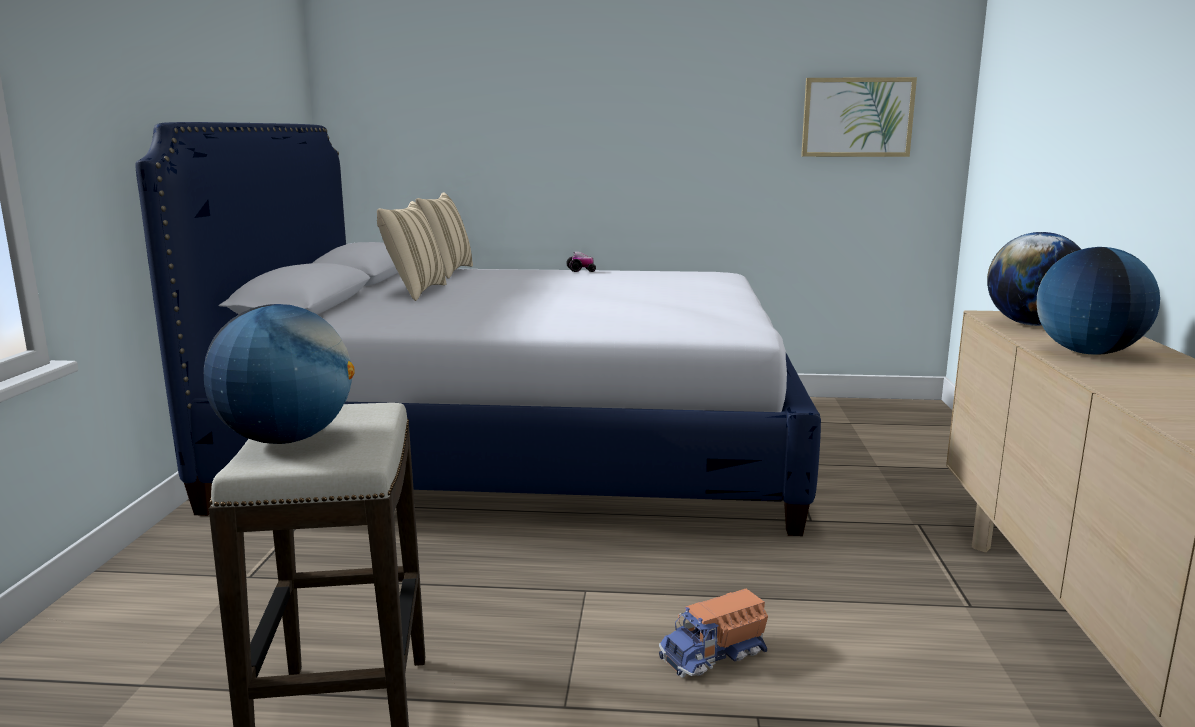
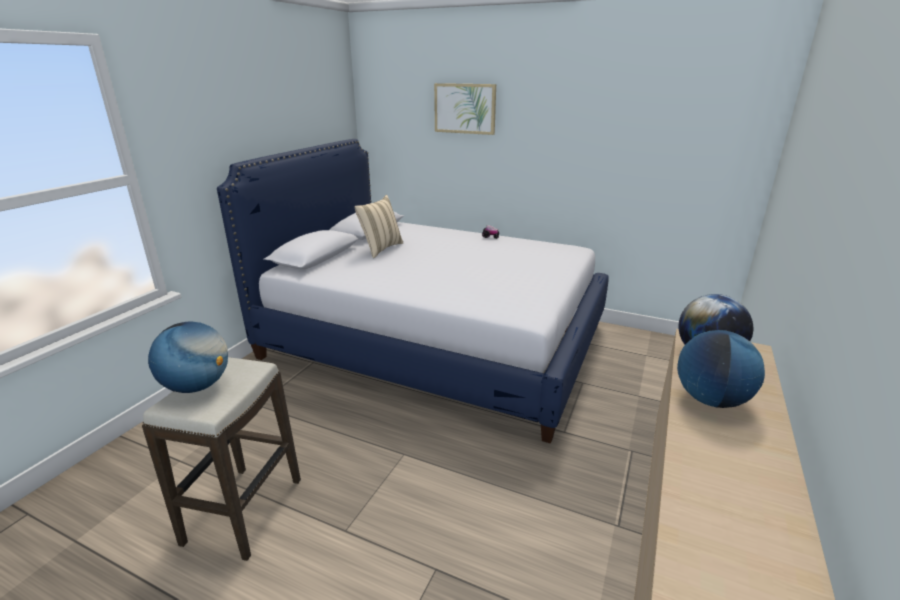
camera: 20 degrees right, 10 degrees up
(446, 272) = (414, 229): beige pillow -> none
(714, 654) = (441, 518): toy truck -> none
(857, 117) = (687, 150): picture -> picture (465, 108)

